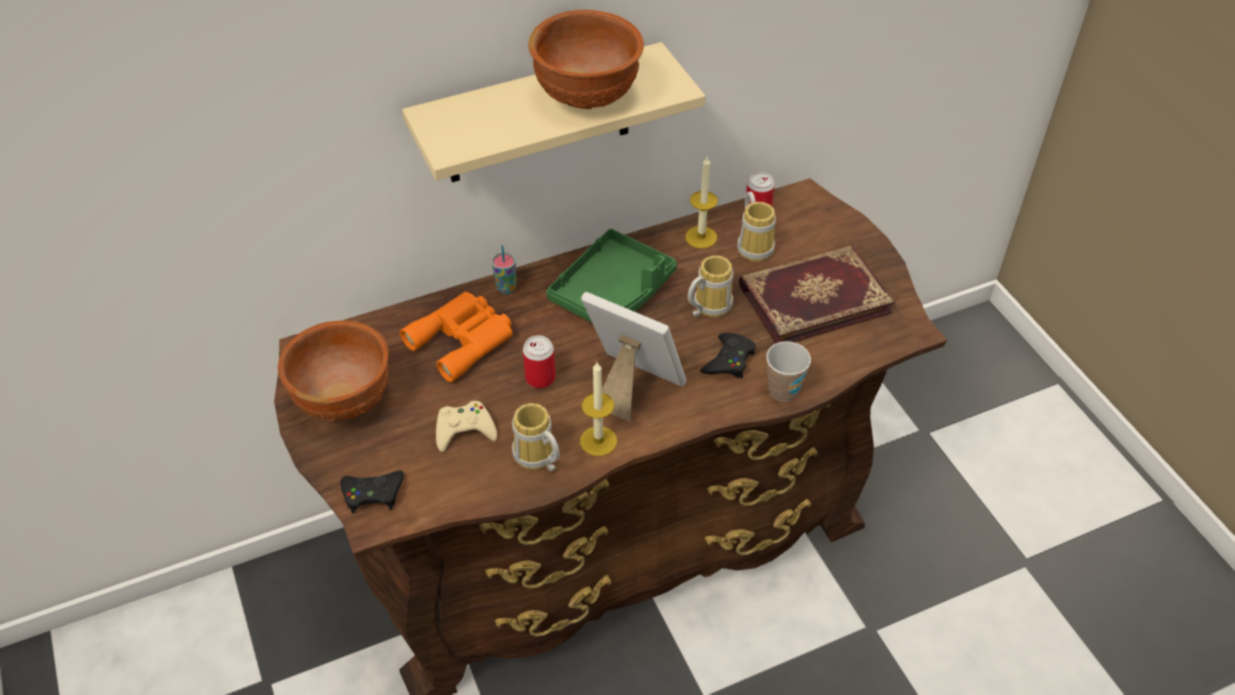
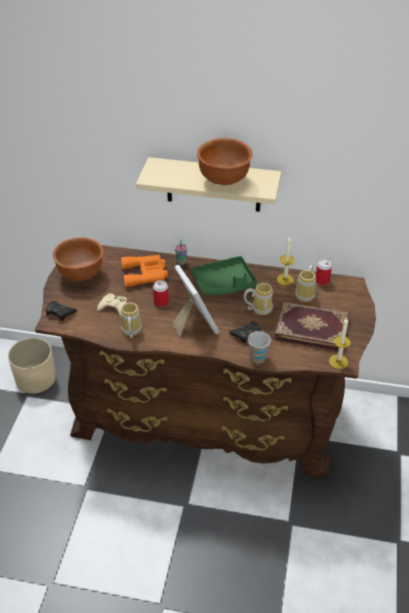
camera: 35 degrees right, 5 degrees down
(259, 641) = (35, 378): none -> beige planter
(598, 441) = (160, 337): candle -> candle (338, 362)

